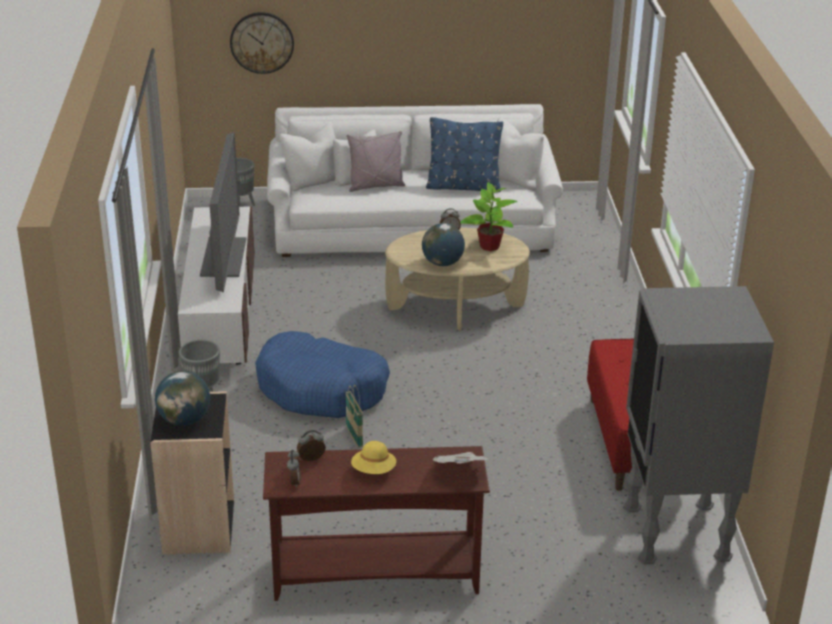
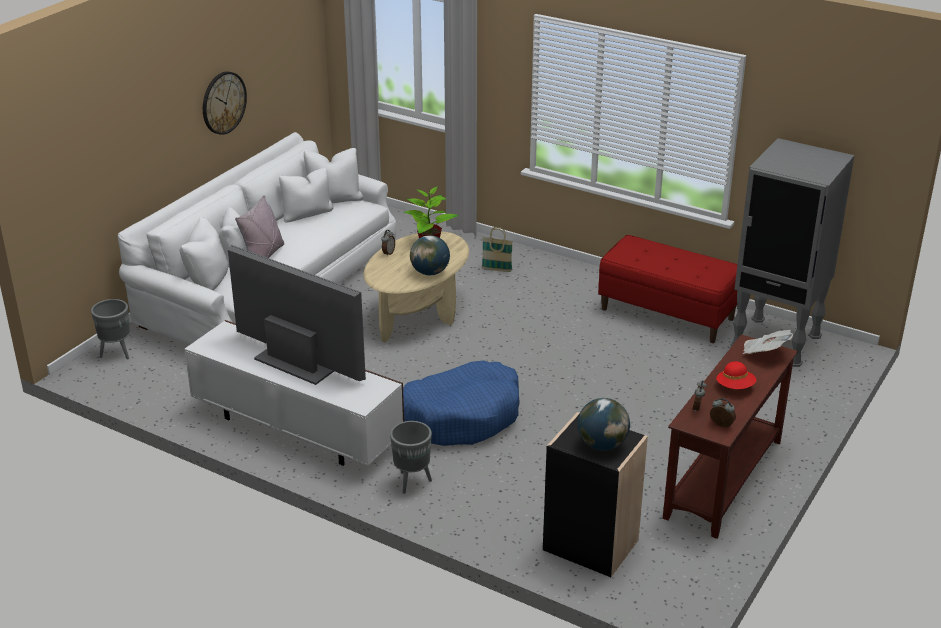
camera: 55 degrees left, 0 degrees up
(262, 42) = (91, 171): wall clock -> wall clock (223, 102)
(354, 438) = (544, 425): basket -> basket (497, 270)
(374, 470) = (735, 387): yellow hat -> red hat
(463, 186) = (320, 222): blue pillow -> none

